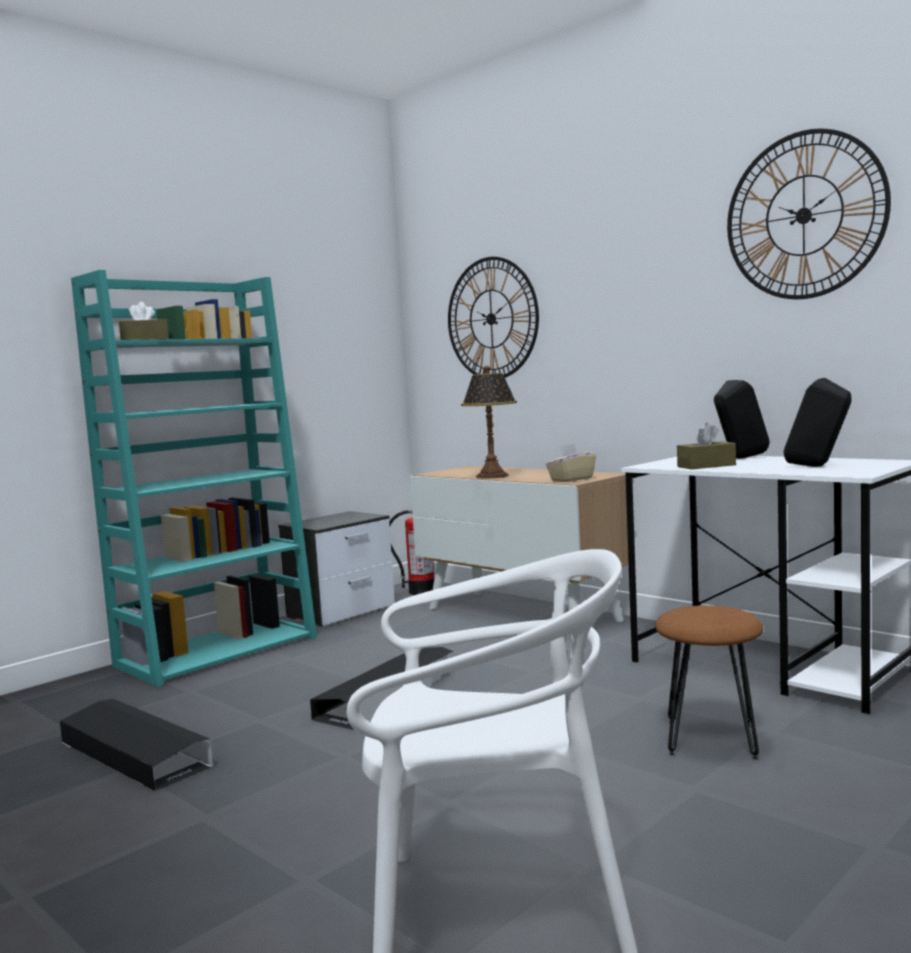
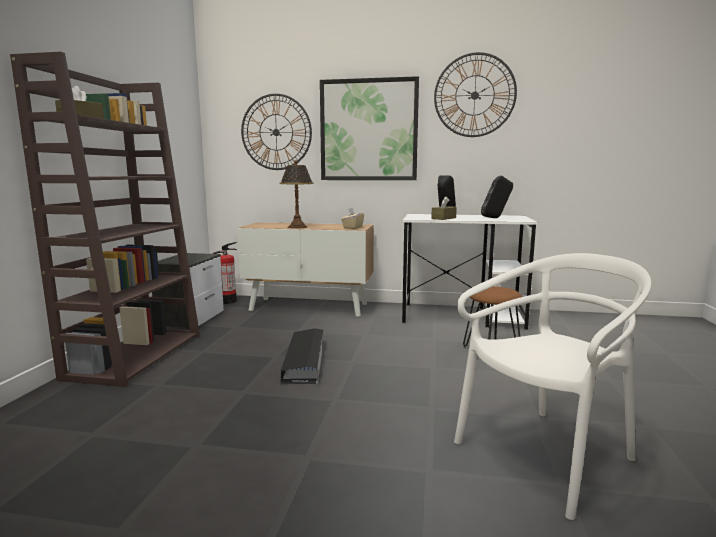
camera: 35 degrees left, 5 degrees up
(134, 754) = (184, 434): black storage box -> none
(218, 650) = (136, 355): turquoise bookcase -> brown bookcase
(622, 303) = (368, 130): none -> picture

